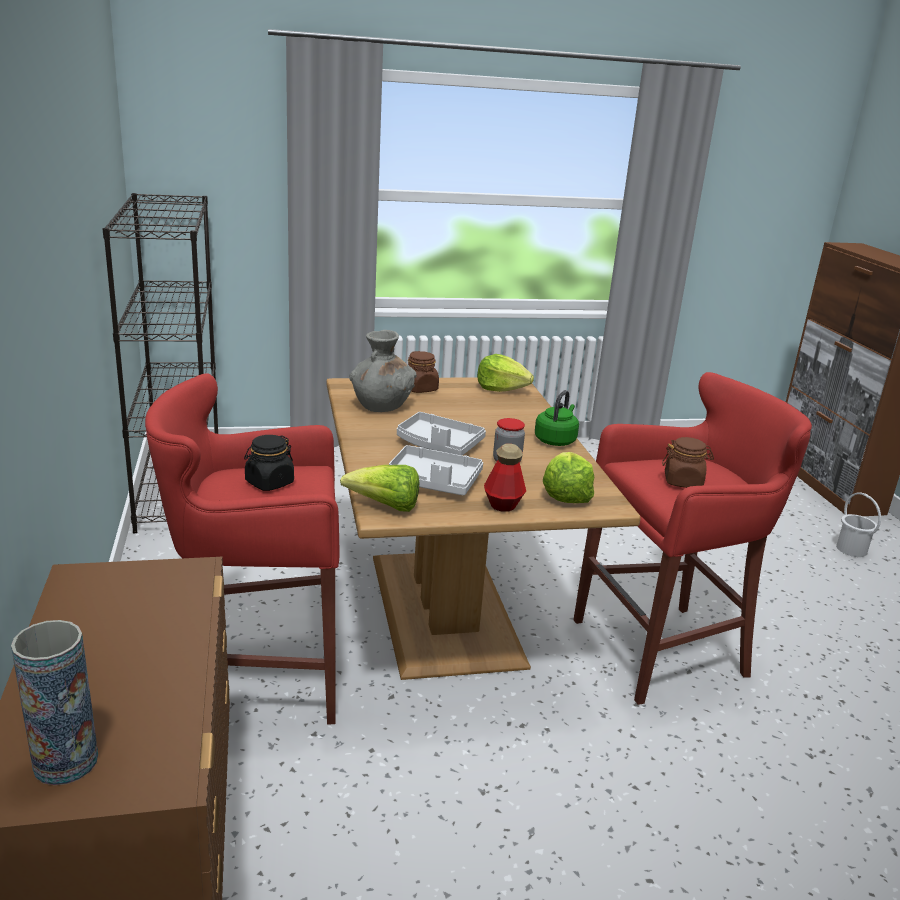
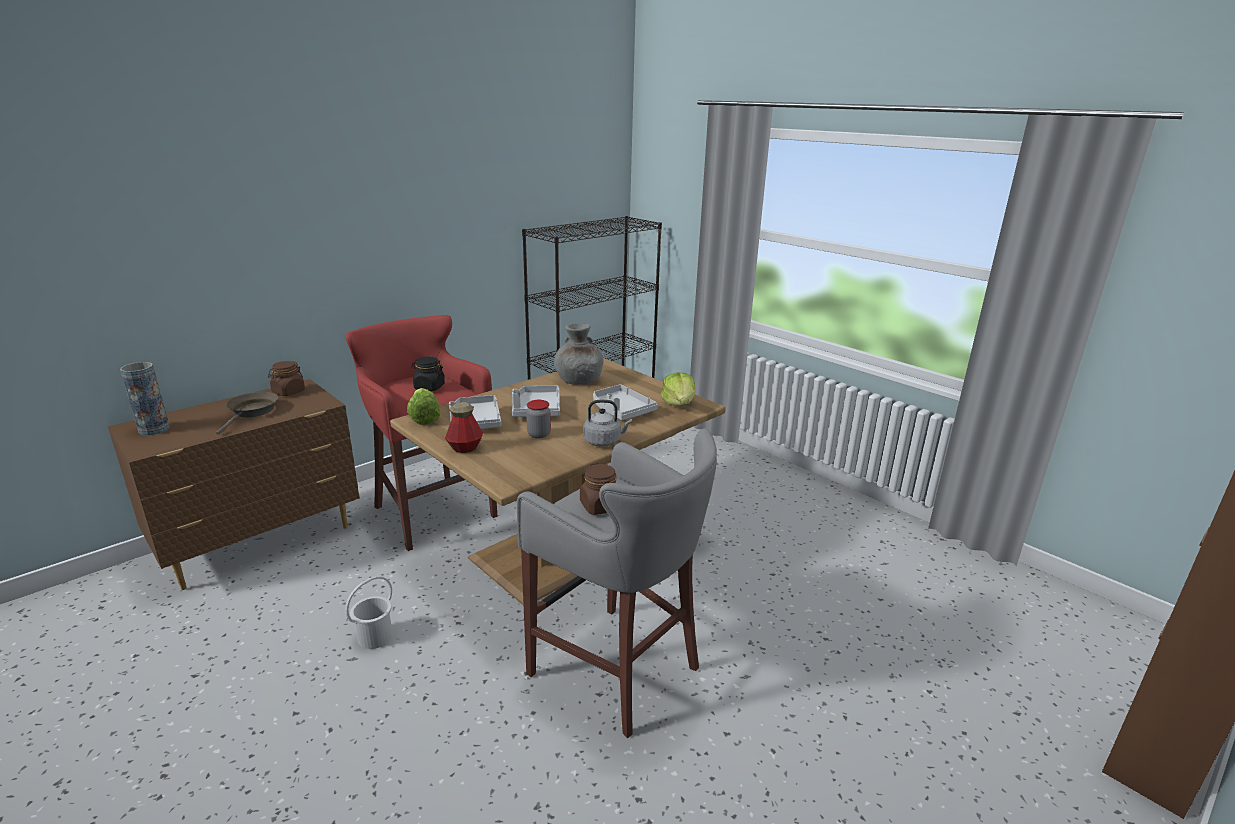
camera: 60 degrees right, 0 degrees up
(134, 640) = (252, 412): none -> brown frying pan
(420, 389) = (630, 382): brown jar -> brown jar (288, 392)
(489, 413) = (621, 410): none -> grey tray
(556, 440) = (604, 441): green kettle -> grey kettle
(566, 494) = (506, 464): lettuce -> none
(664, 649) = (619, 670): red stool -> grey stool
(851, 549) = (1010, 788): white bucket -> white bucket (375, 637)

